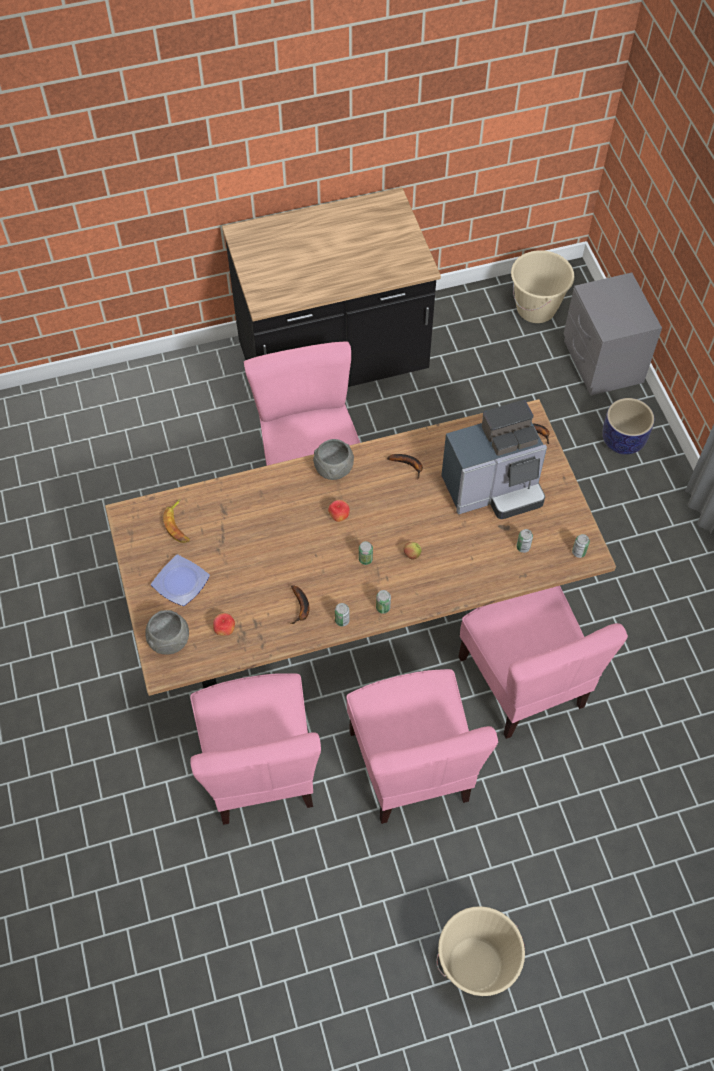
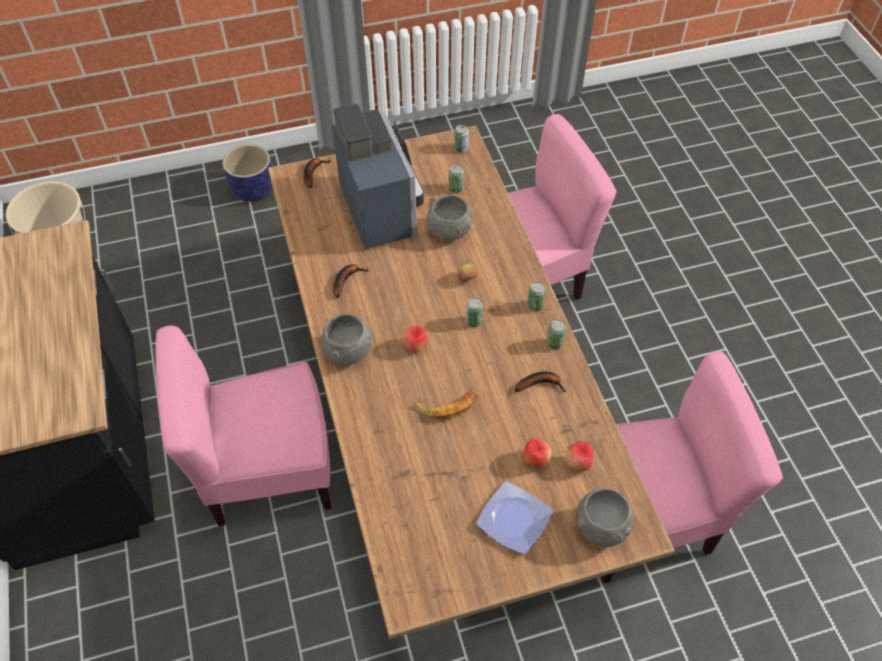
camera: 90 degrees left, 5 degrees down
(178, 524) = (424, 529): banana -> banana (448, 405)
(230, 599) = (535, 460): none -> apple
(411, 766) = (617, 375): pink chair -> none
(466, 542) = (450, 233): none -> grey bowl
(475, 965) = (797, 331): beige bucket -> none
(602, 362) = (152, 198): grey nightstand -> none

